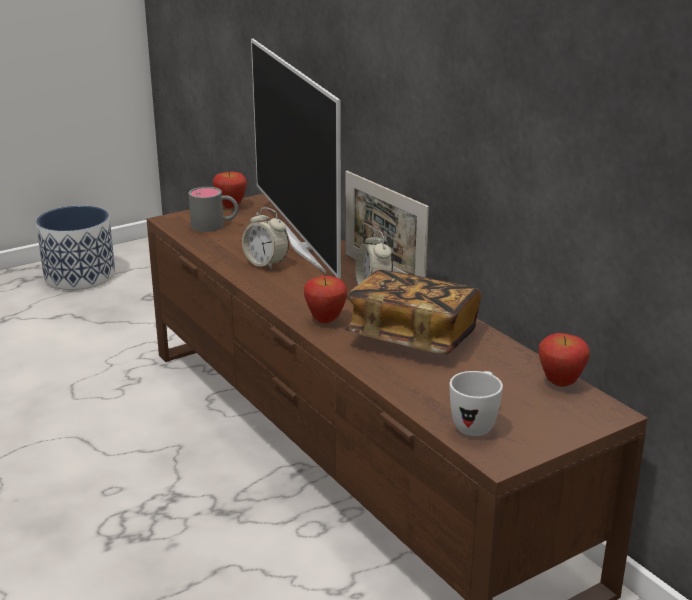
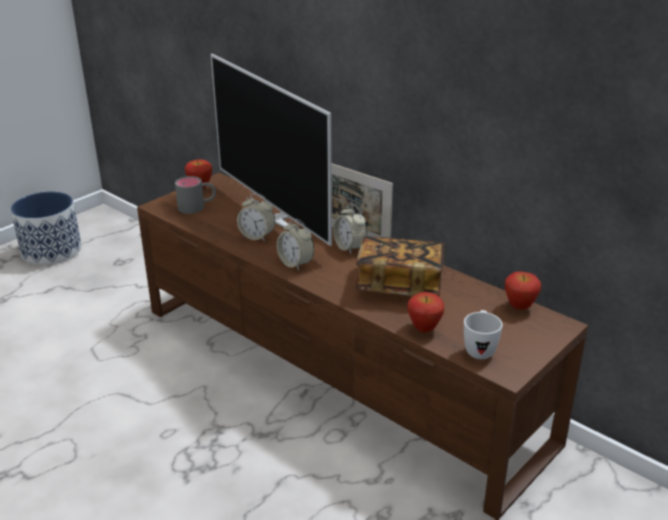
camera: 15 degrees left, 5 degrees up
(295, 298) = (295, 264): none -> alarm clock
(325, 320) = (329, 280): apple -> apple (424, 329)

